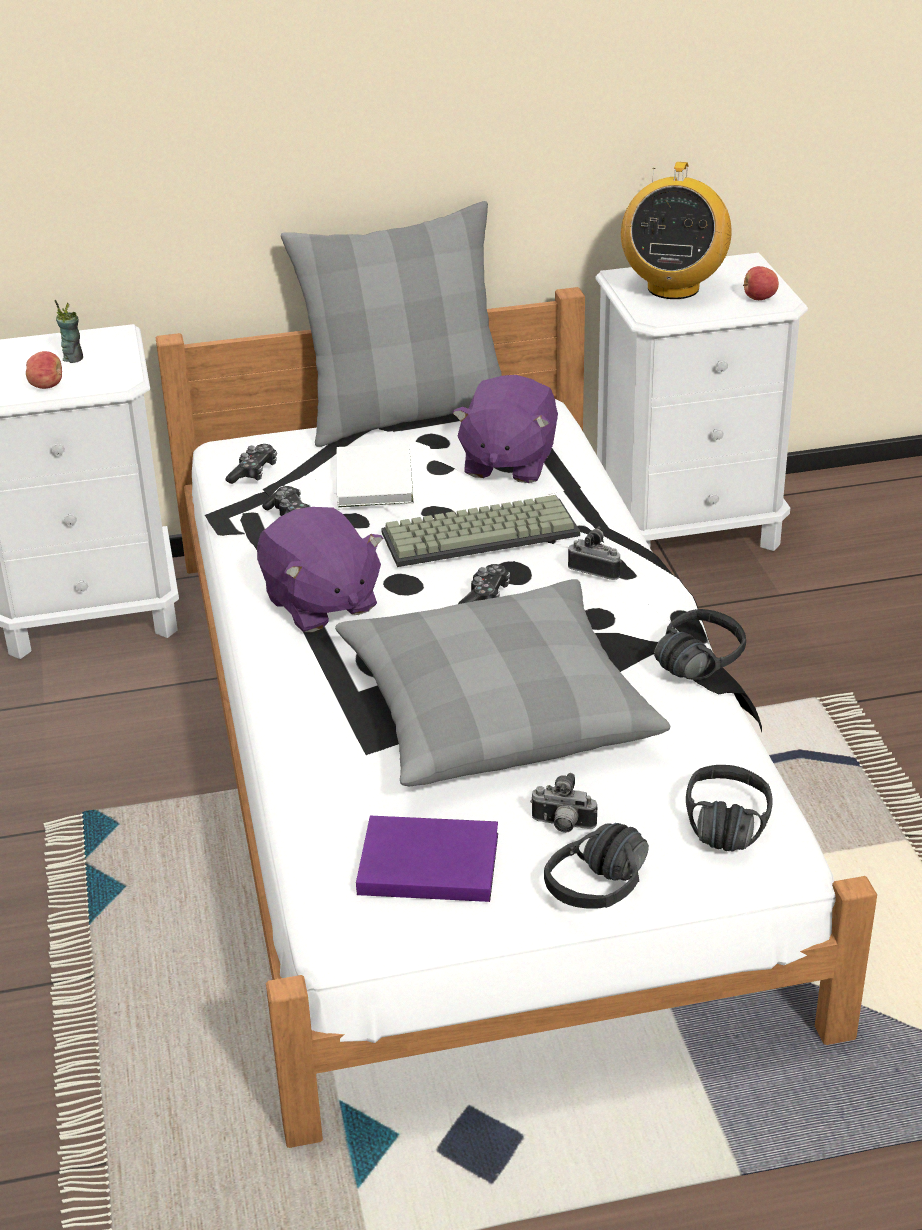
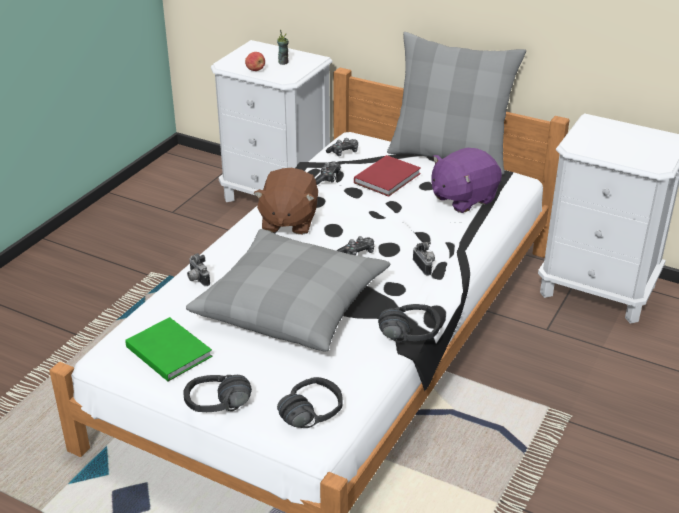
camera: 40 degrees right, 0 degrees up
(320, 604) = (288, 221): purple plush toy -> brown plush toy
(376, 478) = (389, 178): white book -> red book
(425, 862) = (168, 350): purple book -> green book
(481, 532) = (398, 223): keyboard -> none
(562, 826) = (242, 369): camera -> camera (197, 279)
(673, 288) = (608, 136): radio -> none
(759, 298) = (648, 160): apple -> none

